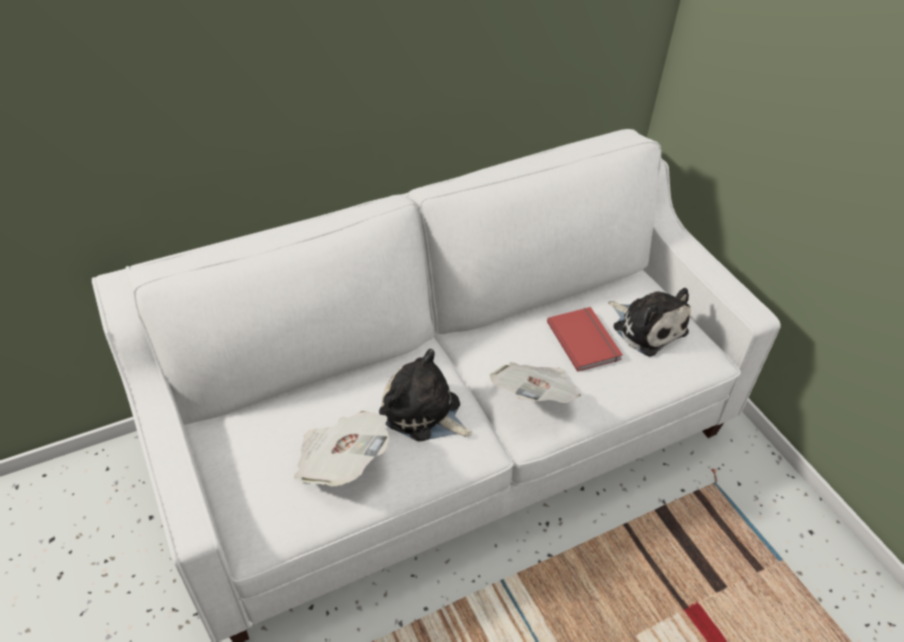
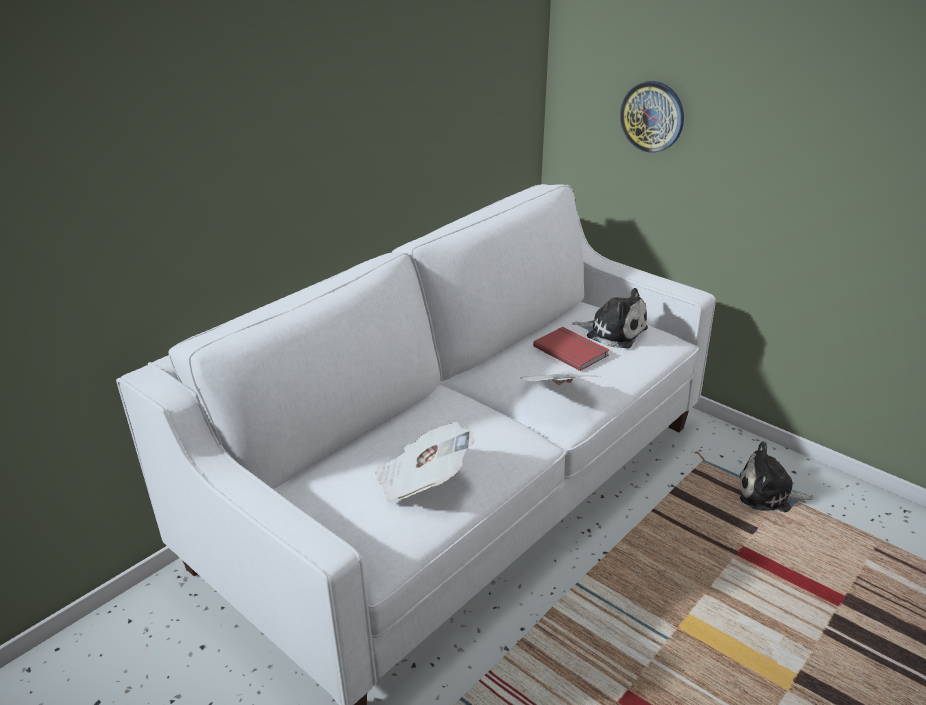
camera: 20 degrees left, 15 degrees down
(424, 412) = (471, 430): plush toy -> plush toy (768, 494)
(779, 85) = (652, 116): none -> wall clock

